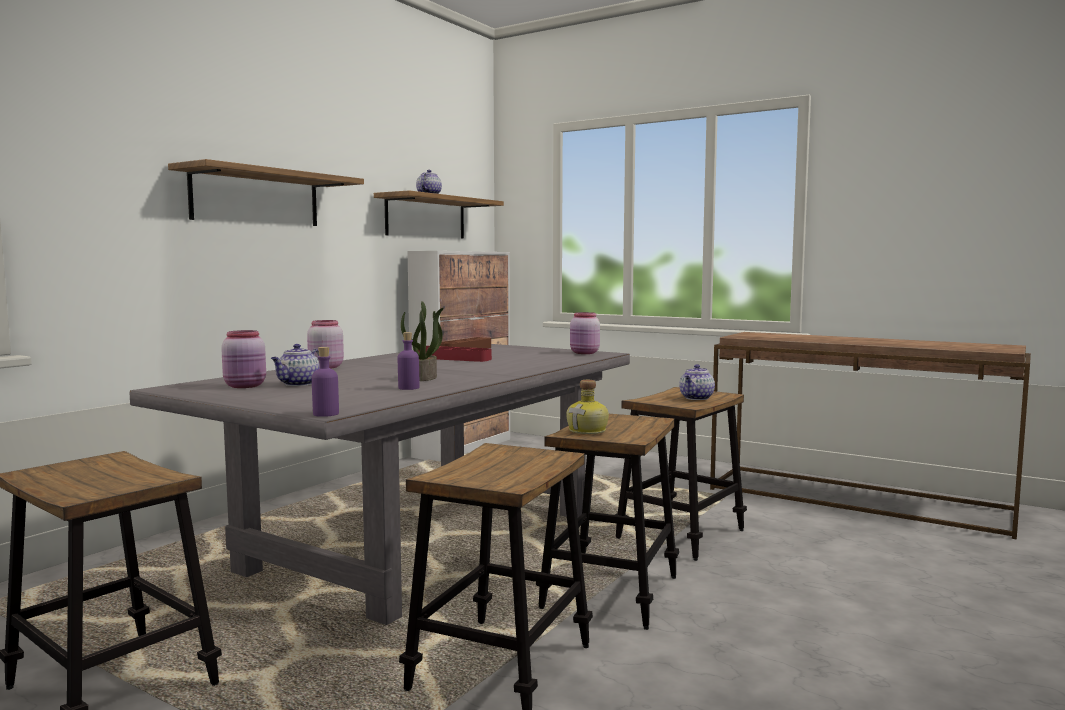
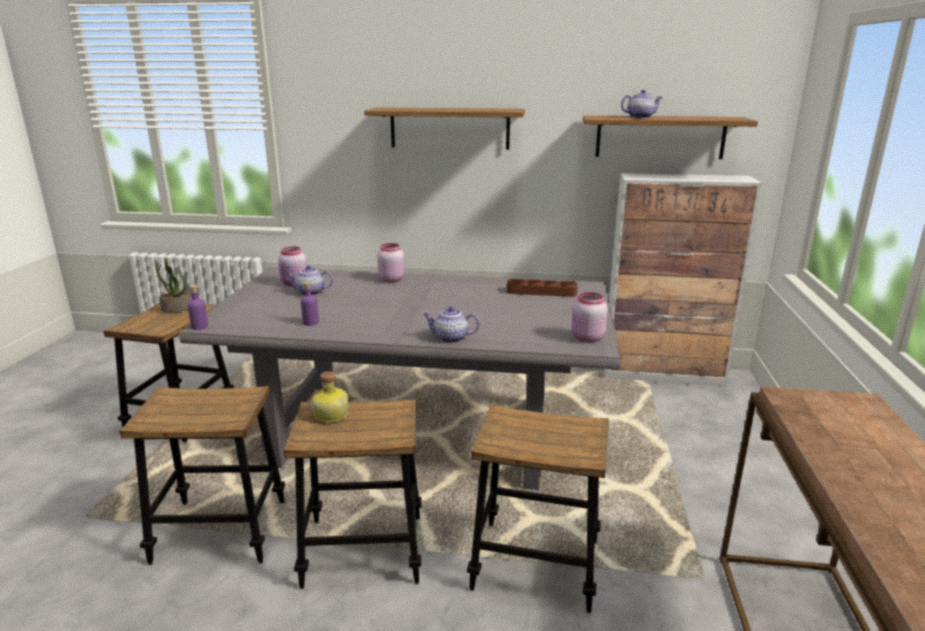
camera: 65 degrees right, 15 degrees up
(423, 378) = (360, 316): potted plant -> potted plant (176, 309)
(452, 358) = (479, 300): red tray -> none
(696, 398) = (551, 442): teapot -> teapot (450, 338)

